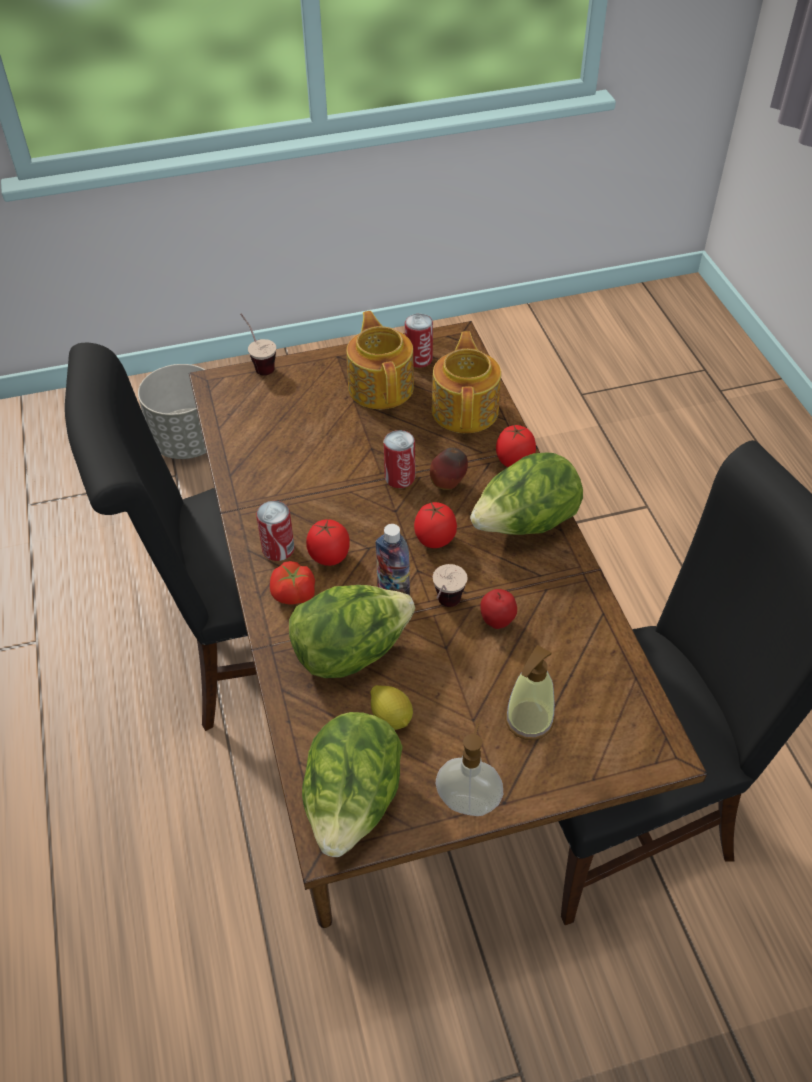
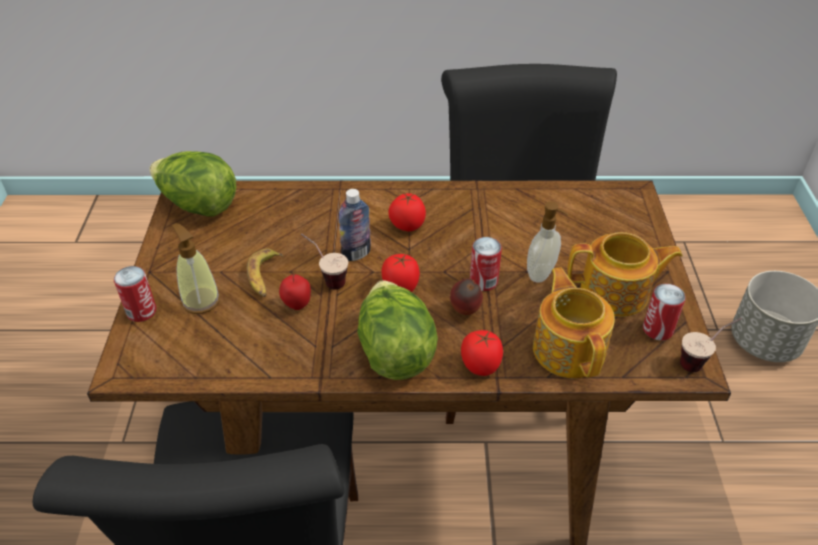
camera: 105 degrees right, 5 degrees down
(259, 364) = (660, 219): cup -> cup (701, 361)
(278, 549) = (427, 202): can -> can (141, 311)
(294, 594) = (379, 204): tomato -> none
(351, 652) = (313, 223): lettuce -> none
(391, 717) = (248, 232): lemon -> none
(465, 669) = (264, 277): none -> banana
(466, 409) = (569, 348): teapot -> teapot turned 120 degrees counterclockwise
(468, 802) = (162, 255): soap dispenser -> soap dispenser (541, 273)

